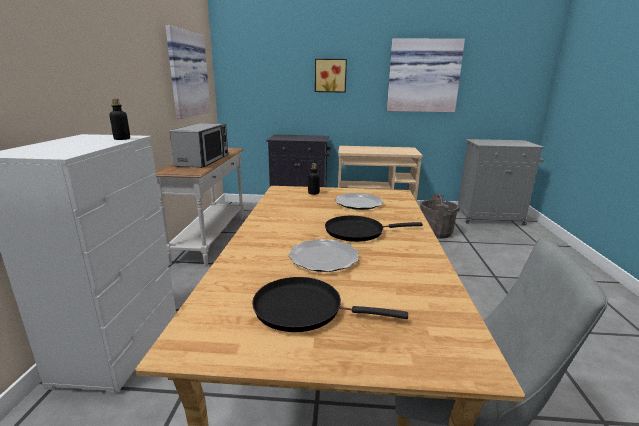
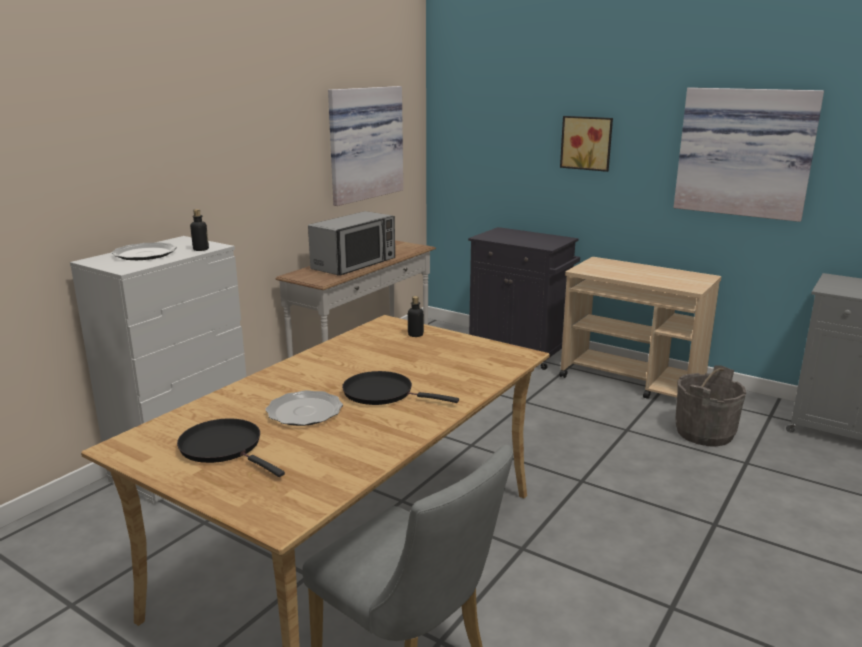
camera: 30 degrees right, 0 degrees up
(359, 203) = (445, 359): plate -> plate (145, 254)

